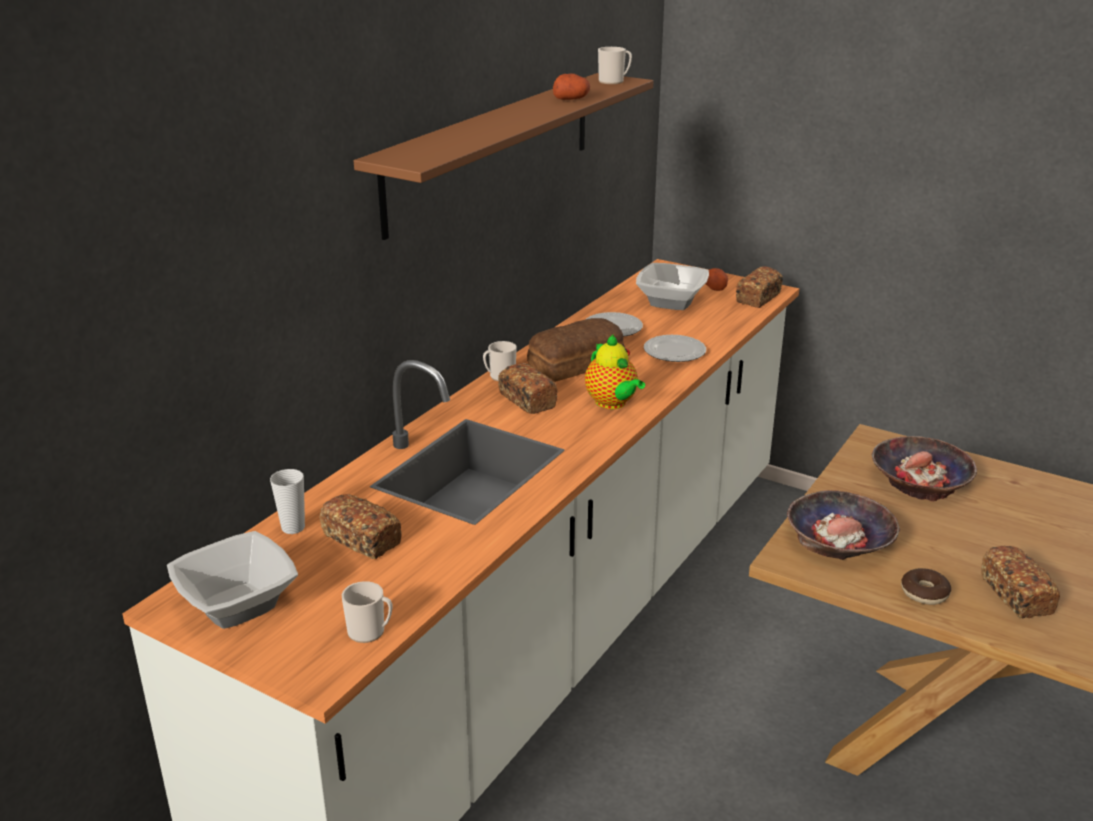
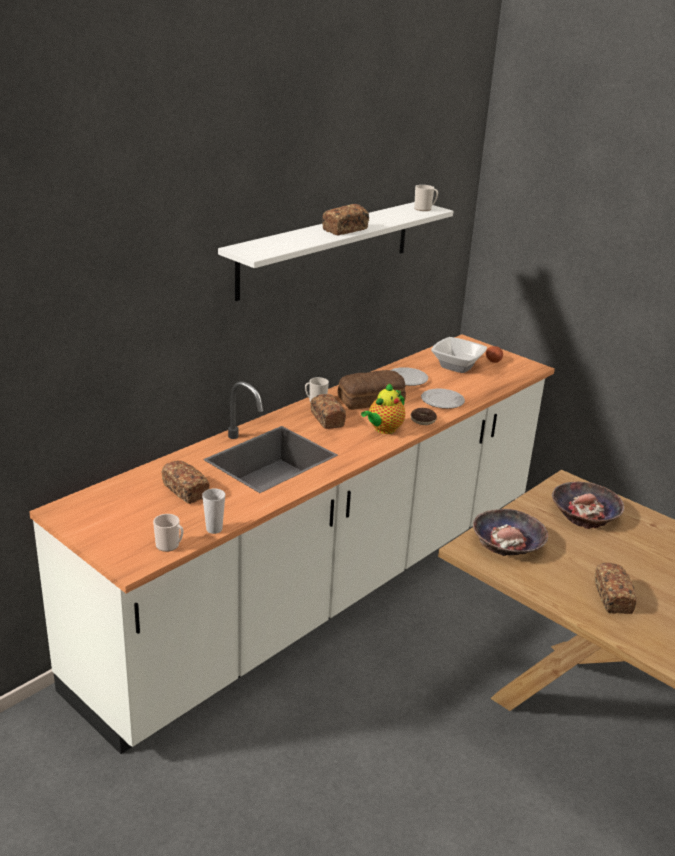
camera: 10 degrees right, 0 degrees up
(236, 604) = (96, 516): bowl -> none
(293, 528) = (146, 477): cup -> cup (214, 529)
(493, 150) = (326, 248): brown shelf -> white shelf
(571, 99) = (386, 219): potato -> none
(612, 403) = (383, 429): teapot -> teapot turned 60 degrees clockwise
(758, 298) = (521, 371): bread -> bread (345, 230)
(924, 593) = (549, 585): donut -> donut (423, 420)

